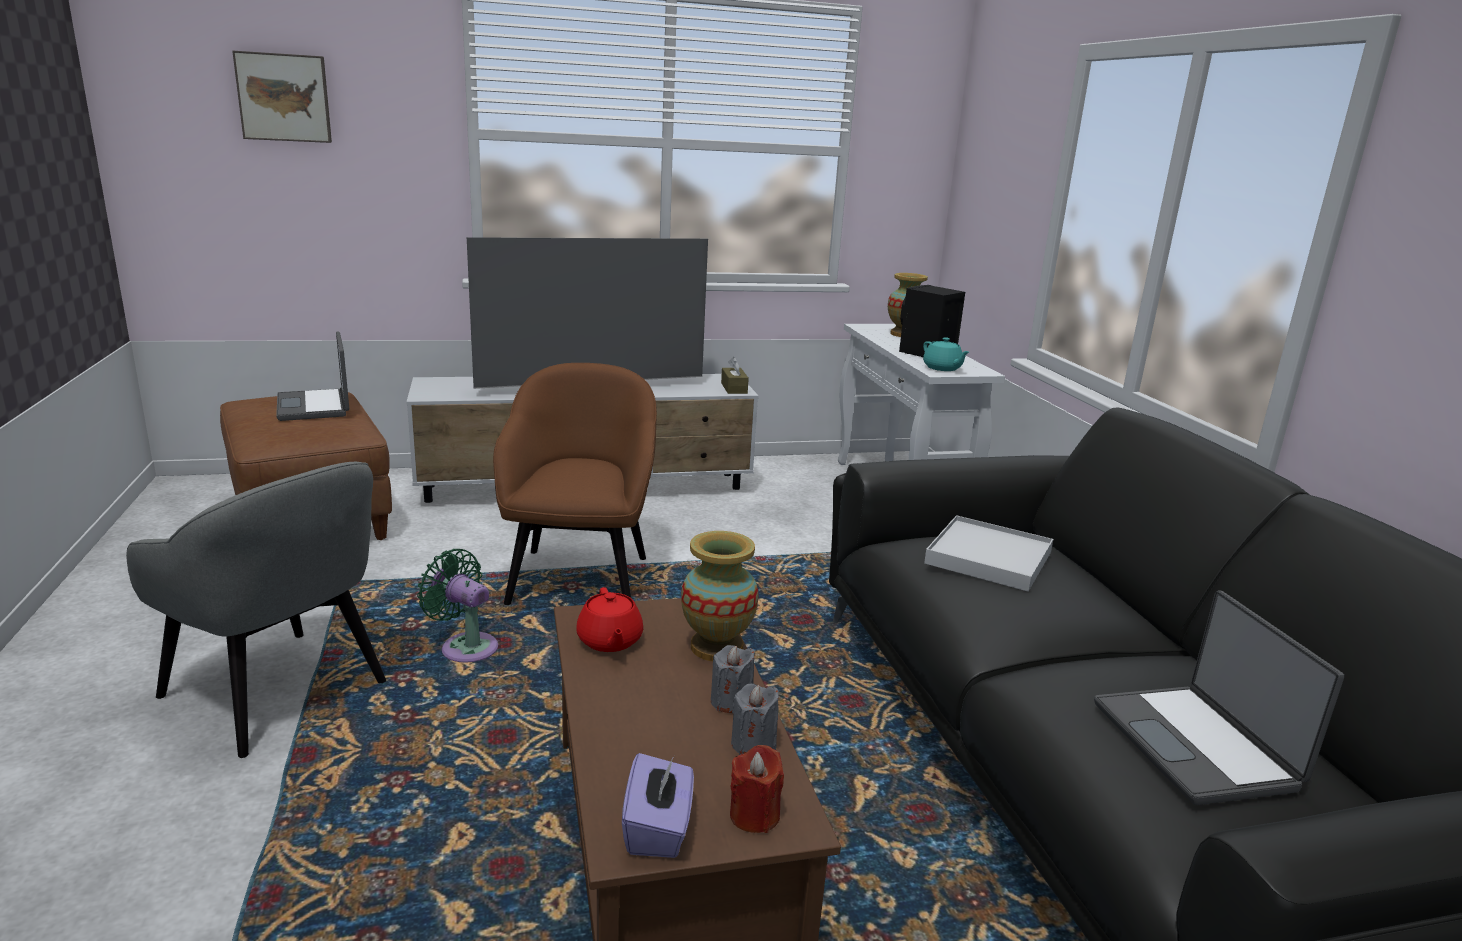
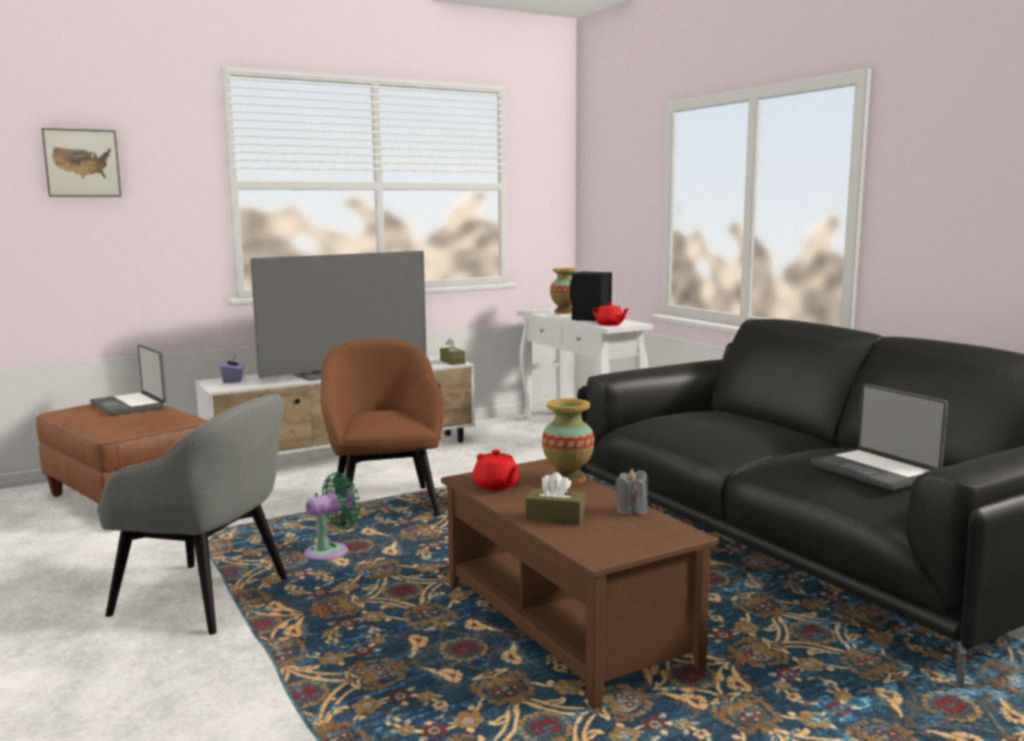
camera: 15 degrees left, 10 degrees down
(465, 647) = (331, 552): green fan -> green fan turned 120 degrees clockwise
(633, 733) = (555, 517): none -> brown tissue box
(658, 829) = (611, 548): purple tissue box -> purple tissue box (233, 380)
(731, 701) = (600, 498): grey candle -> none
(754, 815) = (660, 535): red candle -> none
(942, 368) = (609, 324): turquoise teapot -> red teapot
(988, 558) = (700, 419): white tray -> none

